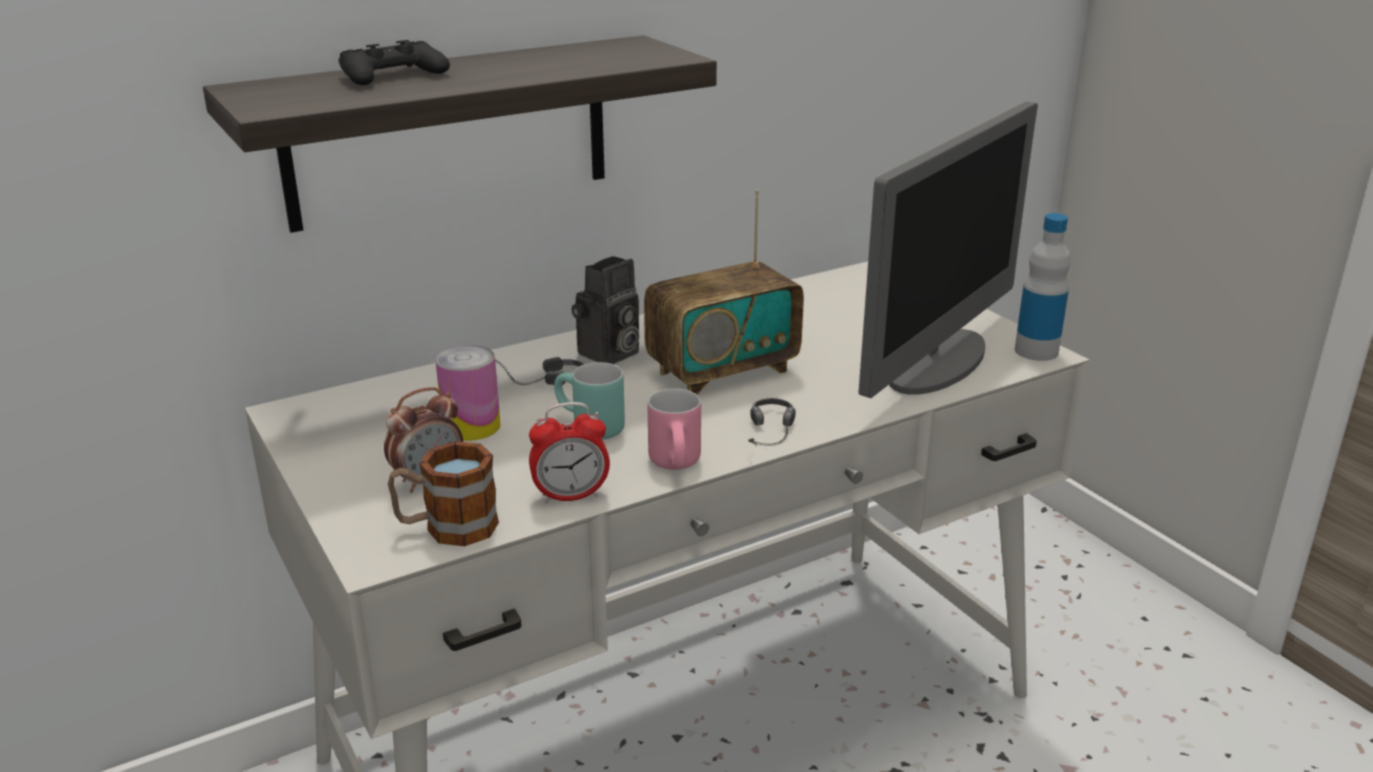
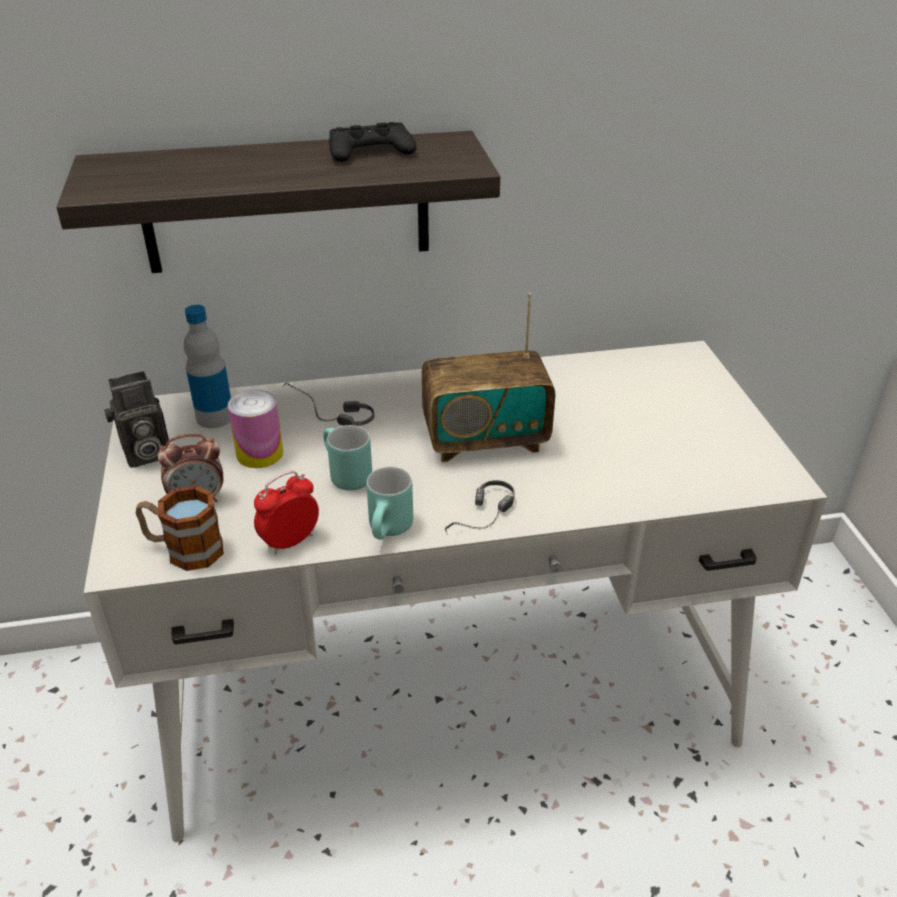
camera: 20 degrees right, 10 degrees up
(392, 76) = (218, 162): black game controller -> black game controller (370, 152)
(571, 496) = (290, 541): alarm clock -> alarm clock turned 135 degrees clockwise
(609, 355) = (405, 403): camera -> camera (144, 454)
(679, 465) = (391, 531): pink mug -> turquoise mug
(937, 362) = (678, 470): monitor -> none
(1036, 351) = (780, 476): bottle -> bottle (215, 417)

